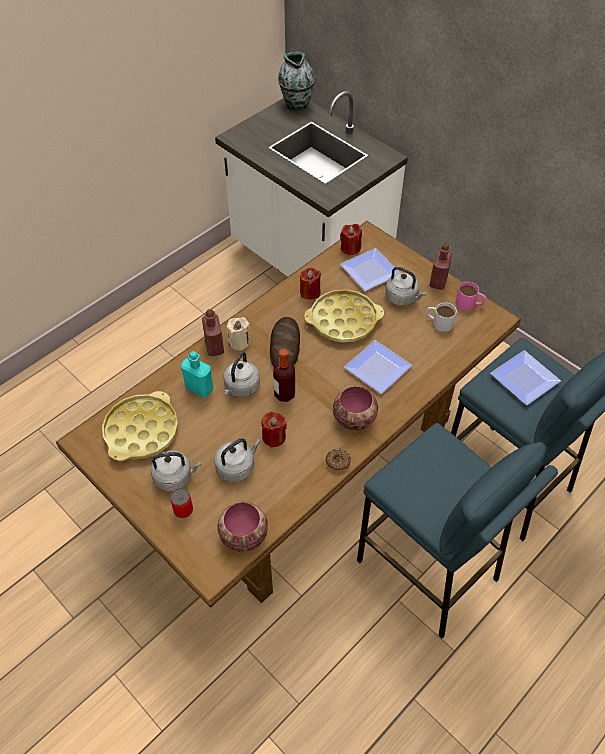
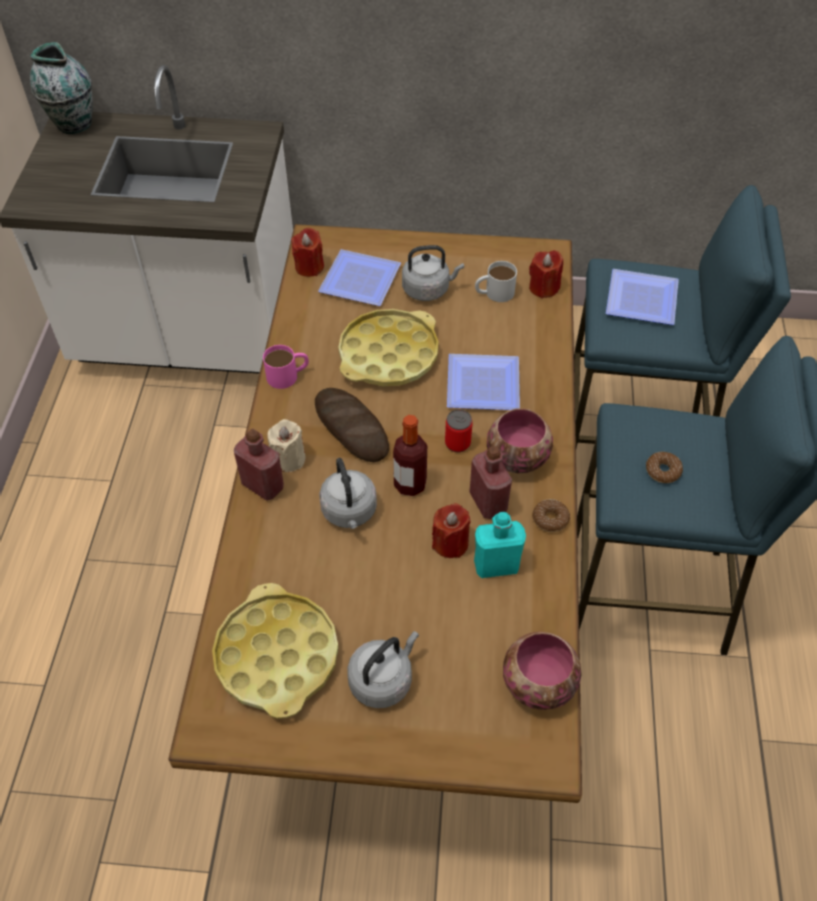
camera: 40 degrees left, 0 degrees up
(183, 510) = (435, 712): can -> can (457, 443)
(199, 388) = (297, 549): turquoise bottle -> turquoise bottle (496, 565)
(237, 467) = (444, 610): grey kettle -> none
(310, 292) = (314, 346): red candle -> red candle (543, 287)
(427, 480) = (663, 471): none -> donut
(438, 281) = (447, 249): red bottle -> red bottle (488, 502)
(469, 304) = (505, 254): pink mug -> pink mug (288, 375)

